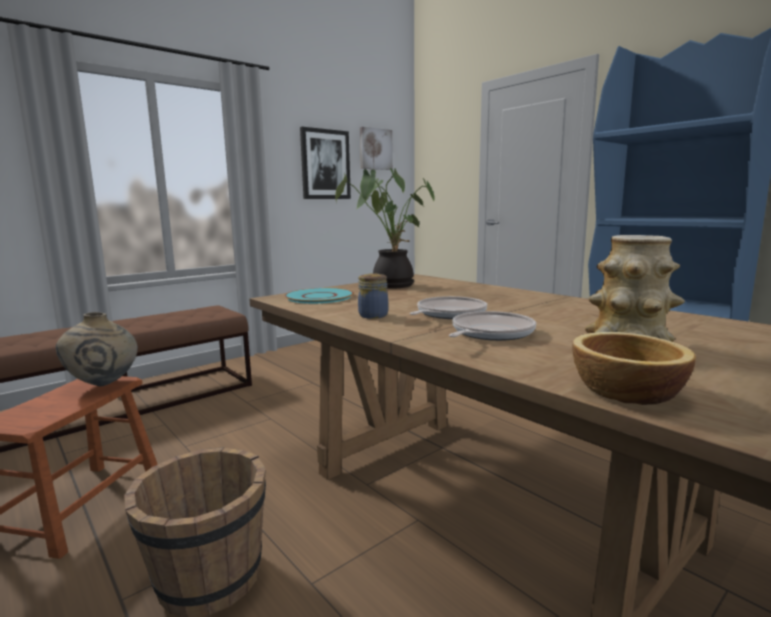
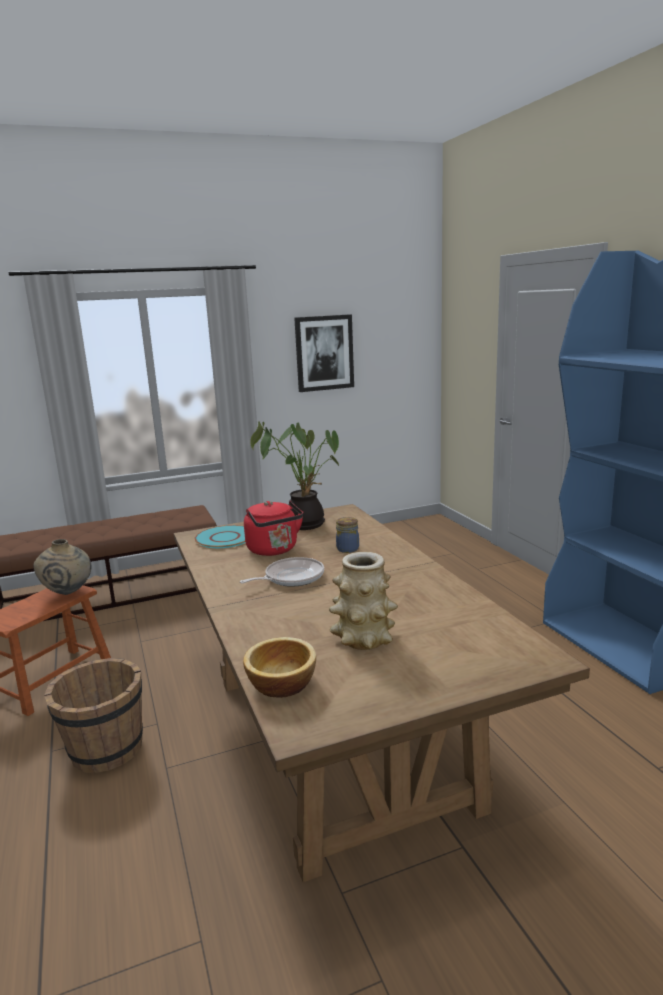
camera: 20 degrees right, 5 degrees up
(372, 315) = (233, 571): jar -> jar (347, 548)
(375, 149) = (387, 328): picture -> none
(392, 300) = (274, 550): none -> red kettle
(490, 333) = (286, 608): frying pan -> none

